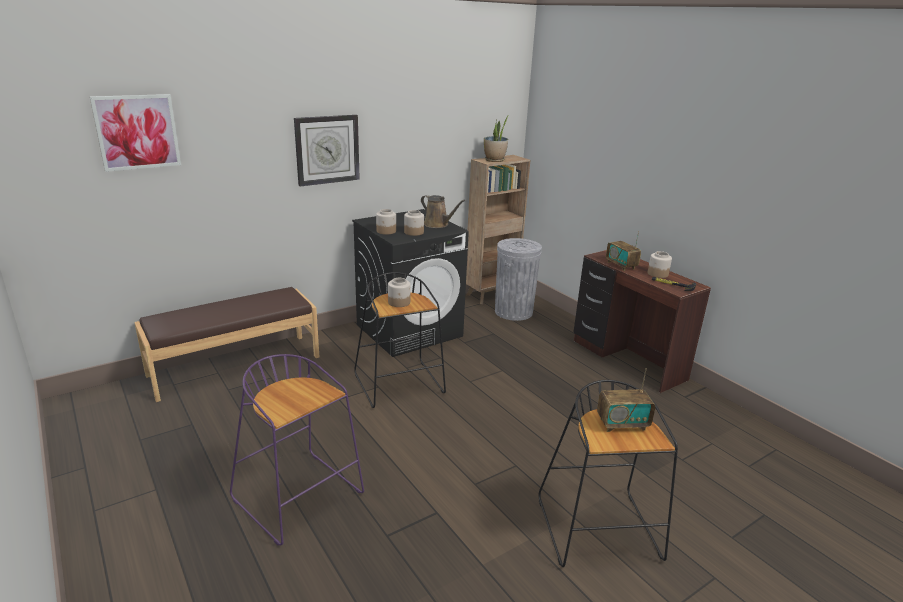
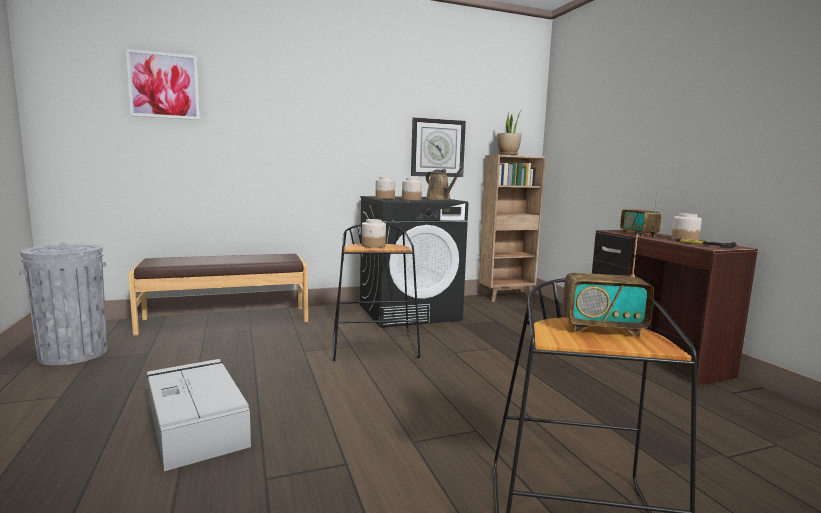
camera: 15 degrees right, 15 degrees down
(300, 497) = (196, 424): purple stool -> grey storage box
(327, 149) = (340, 126): wall clock -> wall clock (437, 148)
(513, 312) = (525, 309): grey trash can -> grey trash can (73, 353)

